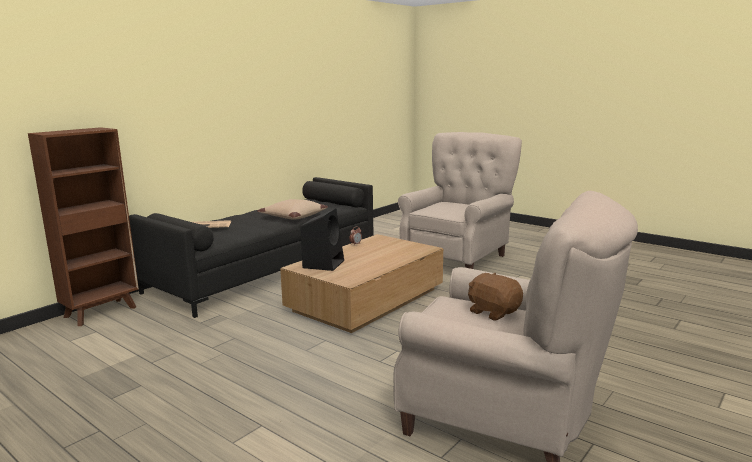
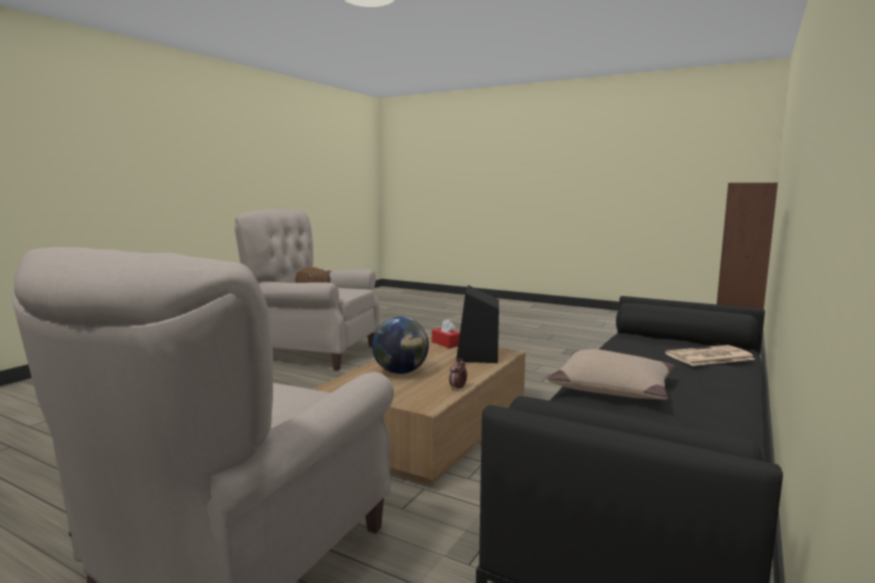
camera: 170 degrees right, 5 degrees down
(339, 277) = (446, 344): none -> red tissue box
(387, 254) = (400, 372): none -> globe

